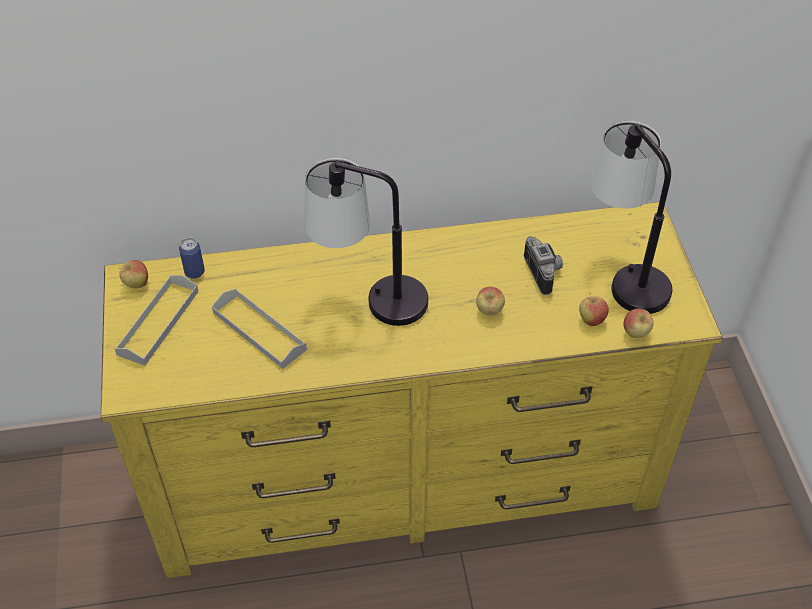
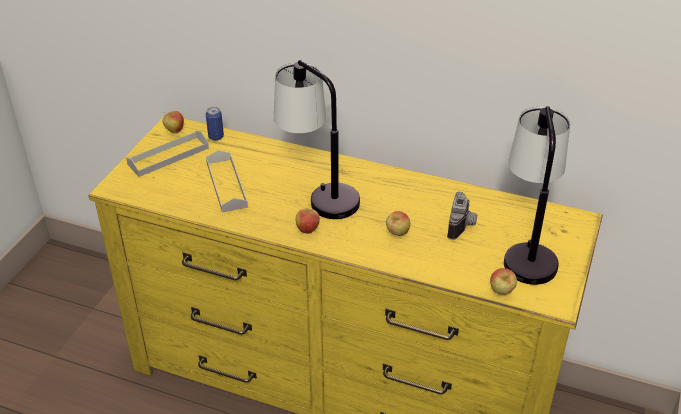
camera: 30 degrees right, 10 degrees down
(591, 320) = (472, 269): apple -> apple (307, 229)

